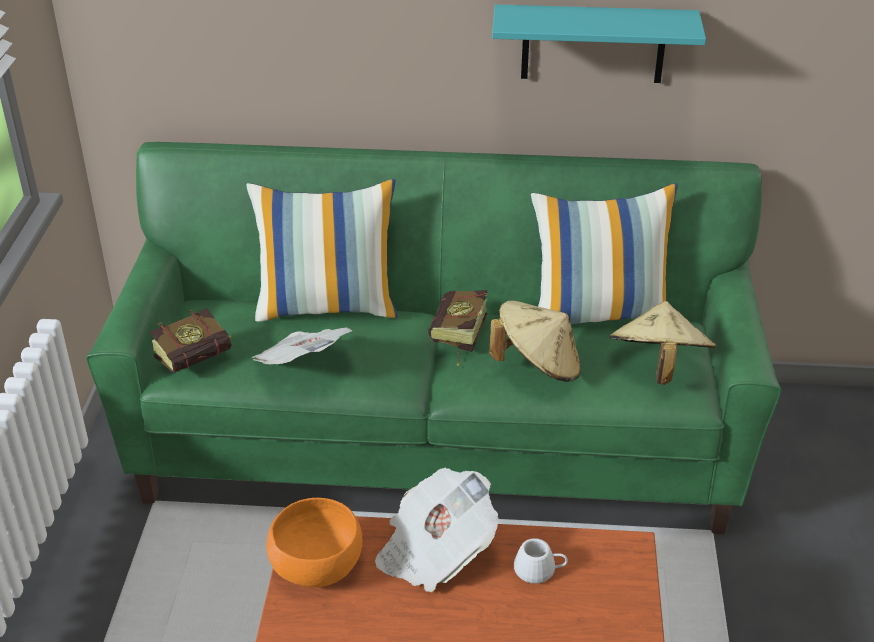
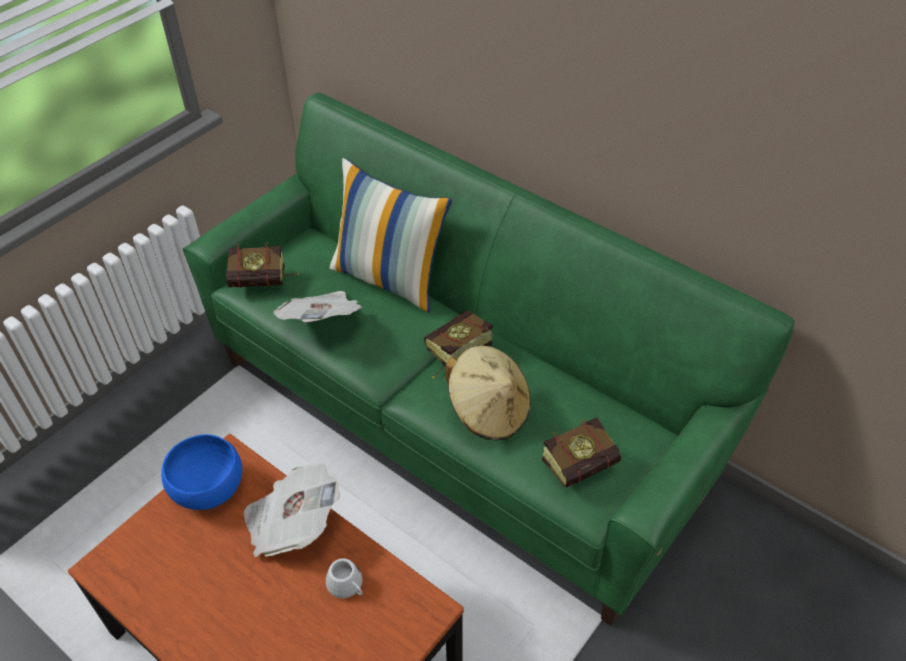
camera: 35 degrees right, 10 degrees up
(316, 566) = (208, 488): orange bowl -> blue bowl
(593, 44) = (658, 141): turquoise shelf -> none
(599, 313) = (591, 386): pillow -> none
(657, 367) = (585, 463): beige hat -> book

